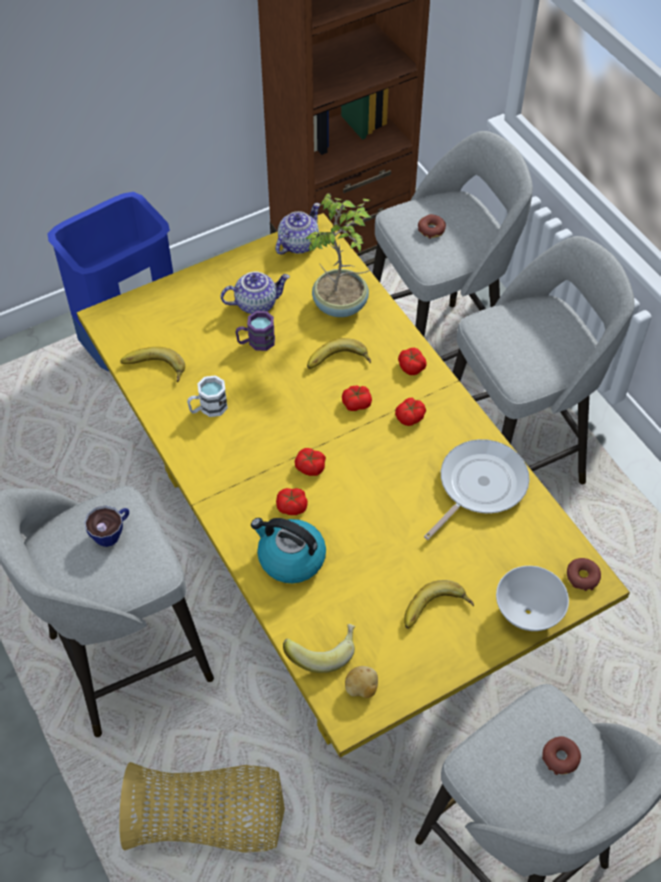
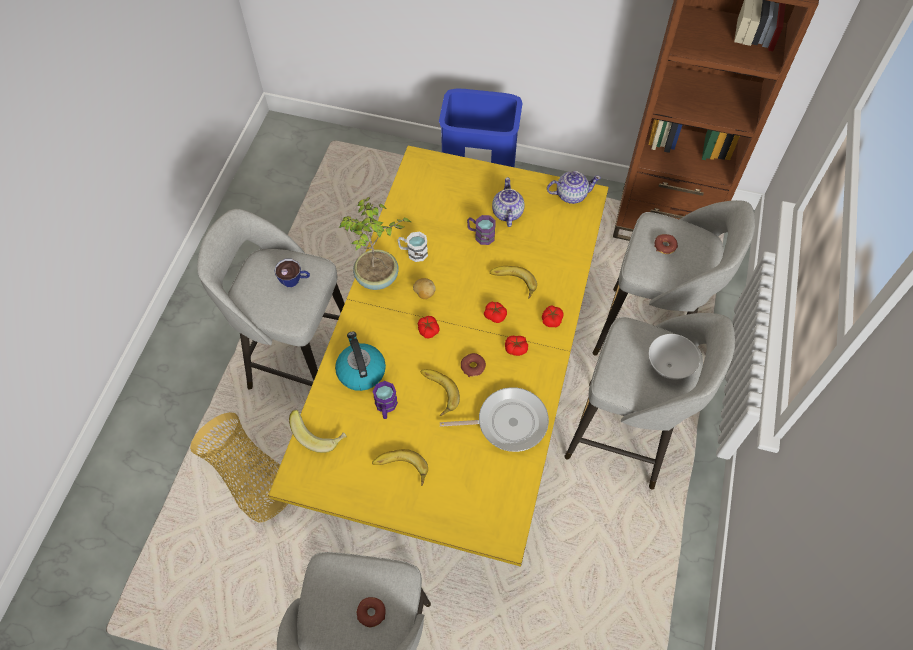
camera: 45 degrees right, 5 degrees up
(153, 369) = (410, 208): banana -> banana (436, 393)
(256, 303) = (506, 212): teapot -> teapot turned 120 degrees counterclockwise
(292, 506) = (394, 343): tomato -> none
(341, 305) = (553, 251): potted plant -> potted plant (377, 278)
(355, 569) = (386, 407): none -> purple mug
(361, 689) = (315, 473): potato -> potato (424, 293)
(527, 613) = (447, 518): white bowl -> white bowl (668, 366)
(582, 577) = (503, 528): donut -> donut (473, 367)

